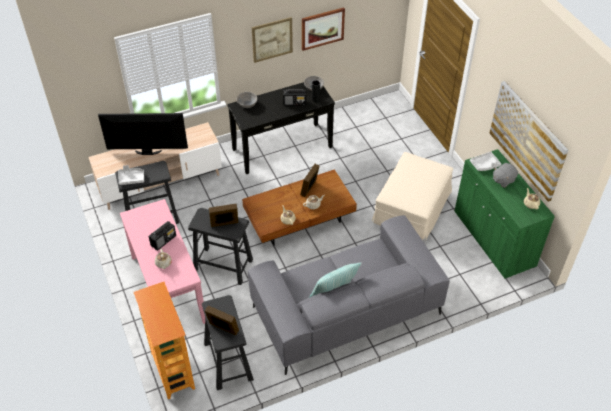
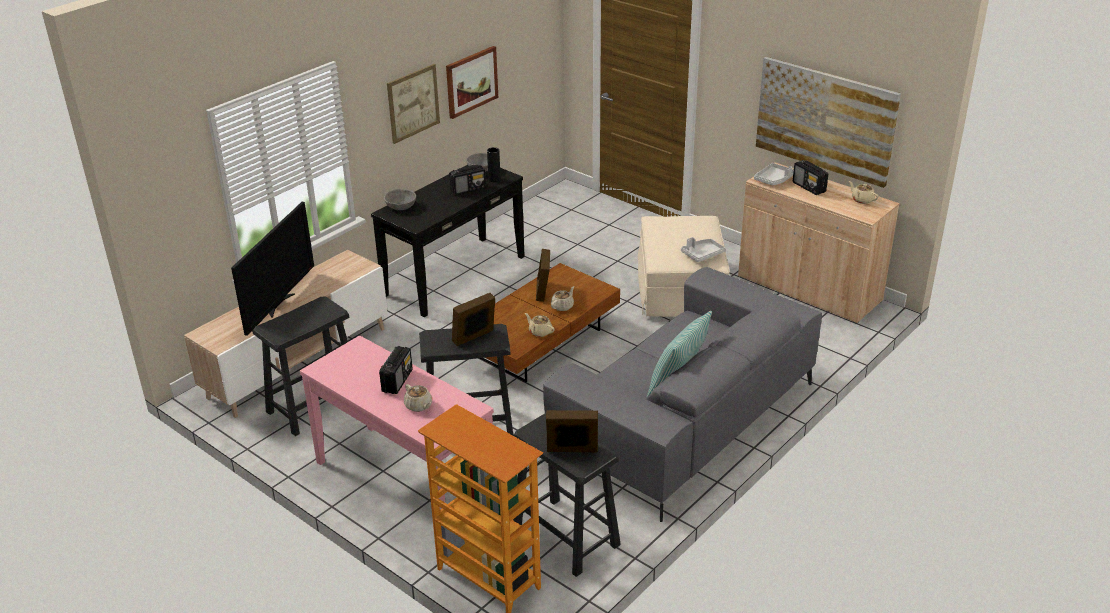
camera: 25 degrees left, 15 degrees down
(131, 178) = (286, 328): grey tray -> grey tray (702, 254)
(147, 152) = (279, 304): television -> television turned 135 degrees clockwise
(493, 239) = (808, 289): green cabinet -> beige cabinet
(503, 180) = (809, 187): grey plush toy -> radio

